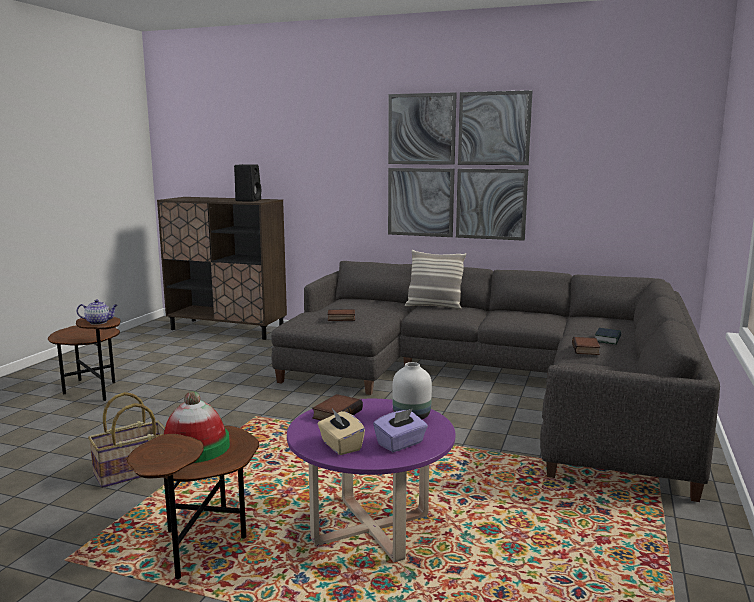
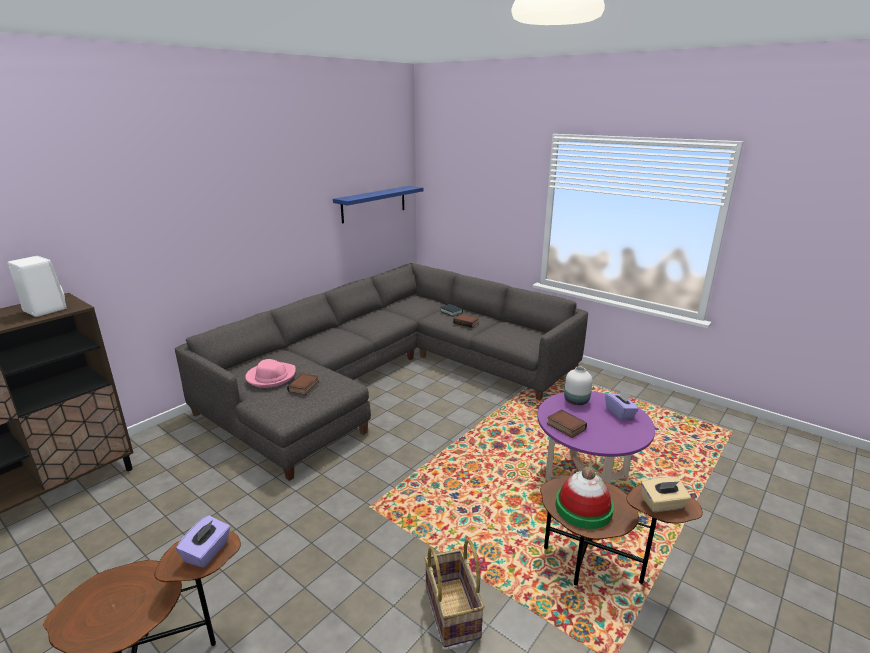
camera: 70 degrees left, 10 degrees up
(99, 322) = (207, 552): teapot -> purple tissue box
(248, 200) = (44, 310): black speaker -> white speaker
(340, 446) = (621, 434): beige tissue box -> beige tissue box (662, 504)
(348, 307) = (271, 377): none -> pink hat
(434, 306) = (310, 341): pillow -> none
(456, 166) = (267, 209): picture -> none
(618, 185) = (374, 204): none -> blue shelf

